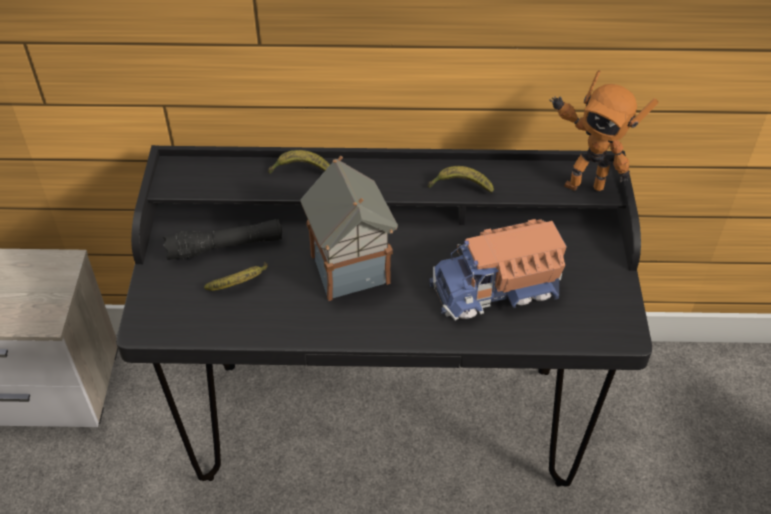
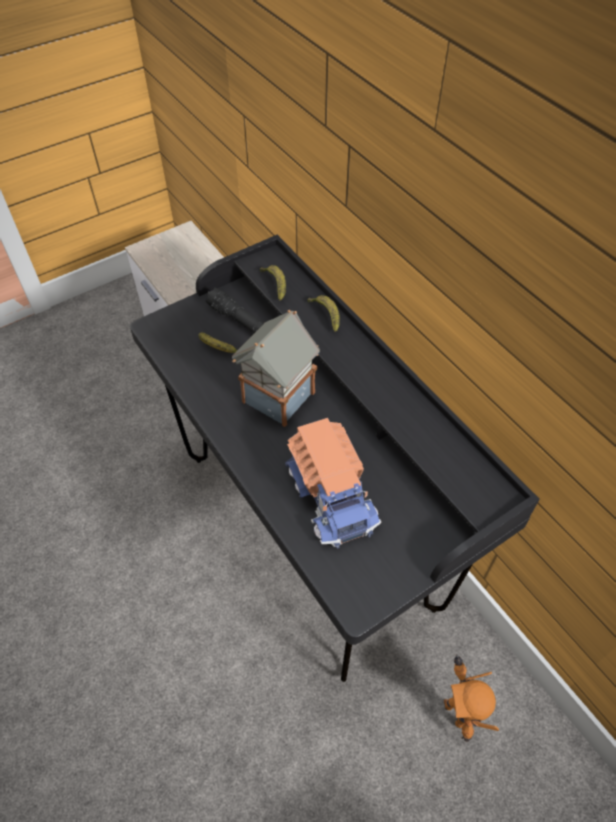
camera: 55 degrees right, 5 degrees up
(460, 186) = (393, 410): banana -> banana (275, 285)
(497, 289) = (332, 494): toy truck -> toy truck turned 150 degrees counterclockwise
(583, 183) = (474, 489): toy robot -> toy robot (456, 711)

